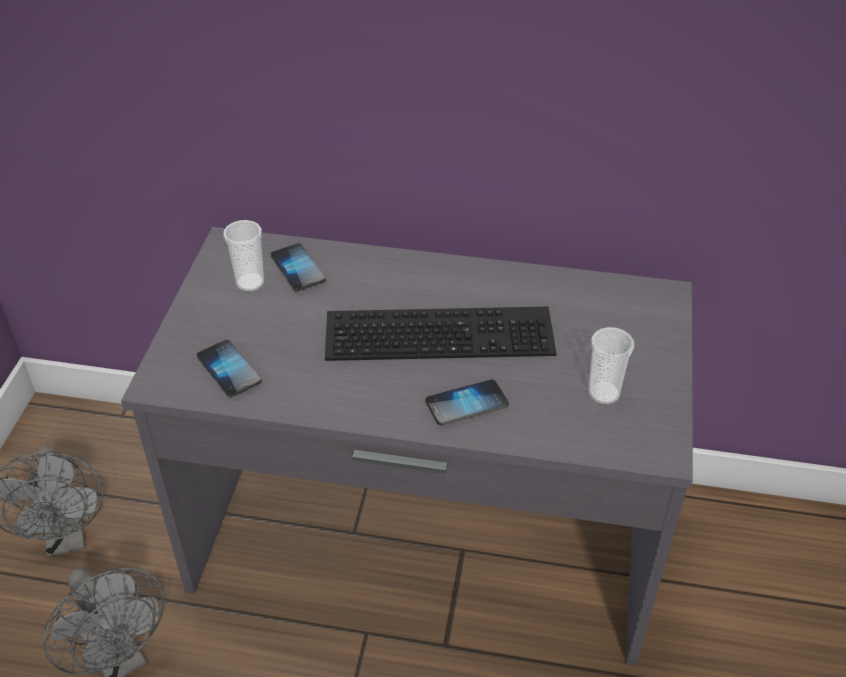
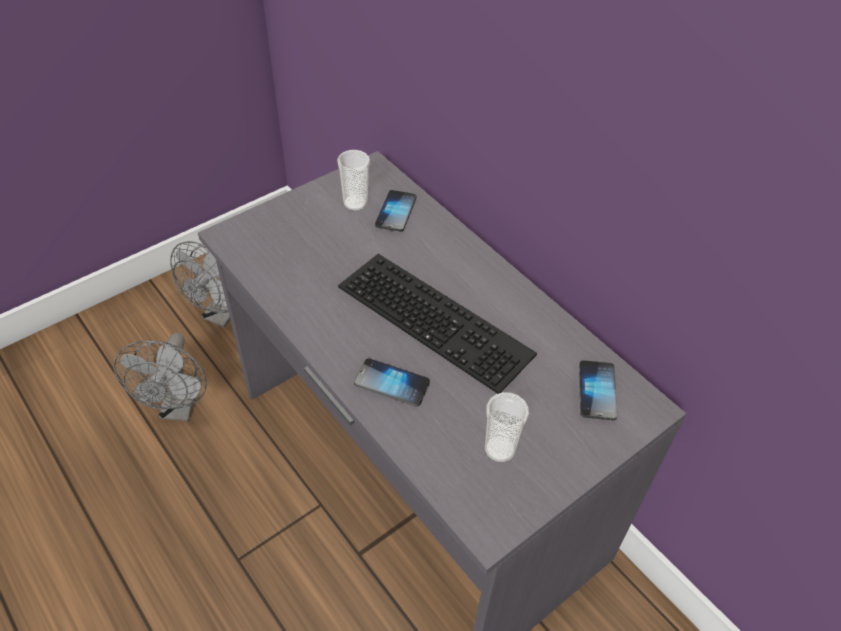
camera: 40 degrees right, 5 degrees up
(228, 369) = (275, 253): phone -> phone (597, 391)

